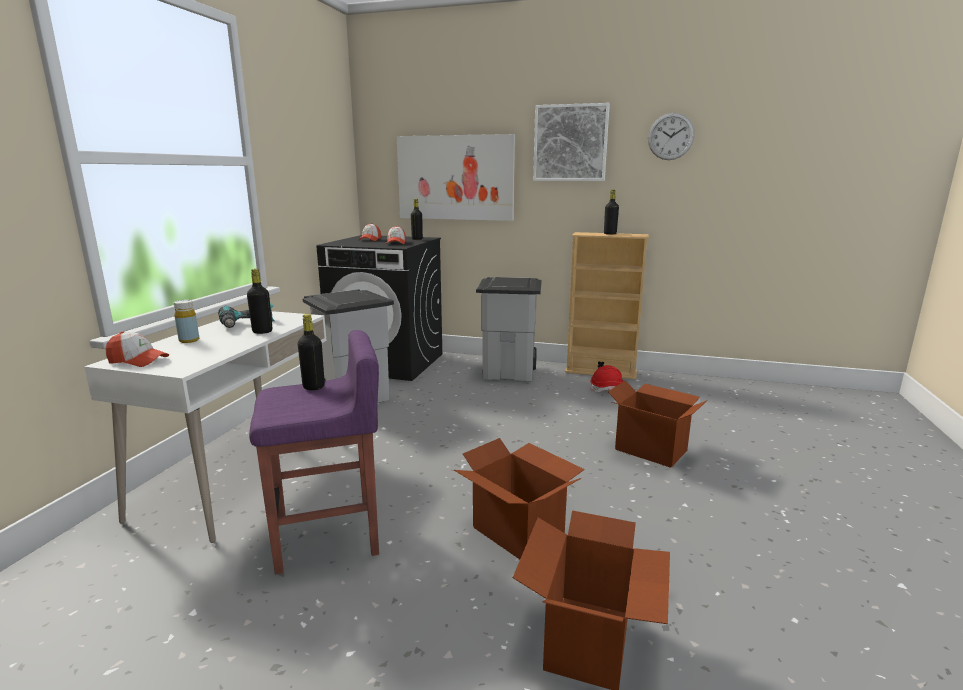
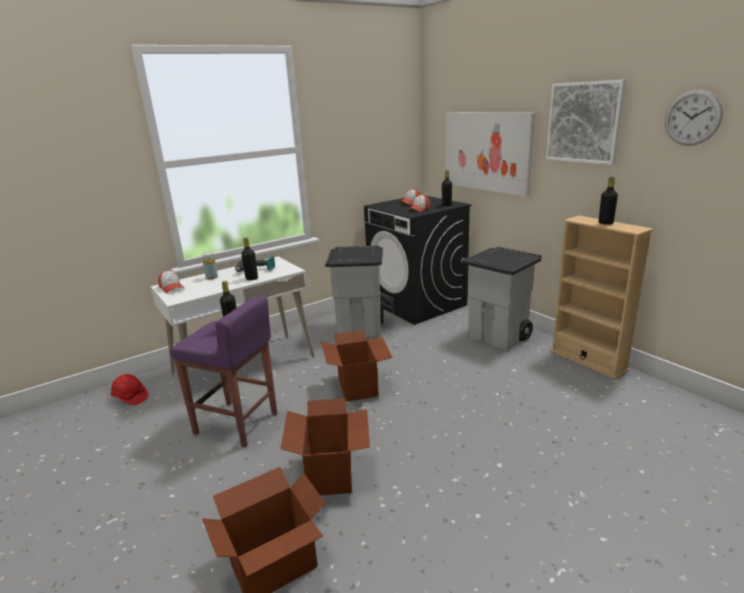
camera: 40 degrees right, 5 degrees up
(608, 389) = (568, 381): red hard hat -> red hard hat (130, 398)
(651, 450) = (522, 454): cardboard box -> cardboard box (358, 386)

